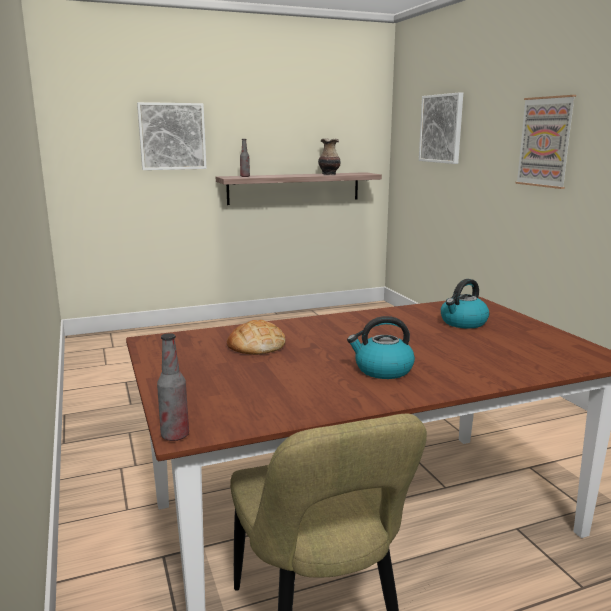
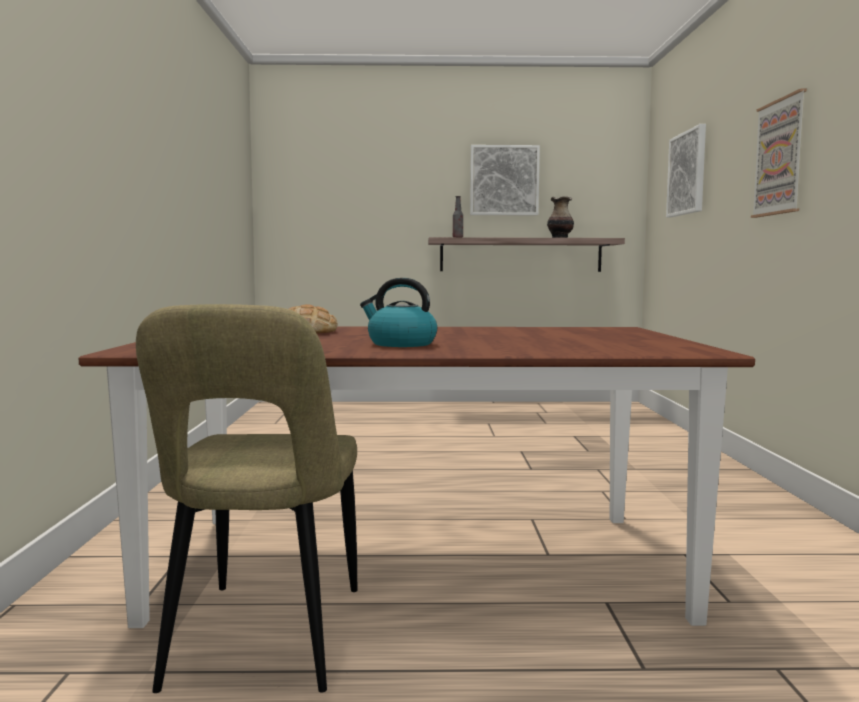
camera: 20 degrees right, 10 degrees down
(172, 136) = (383, 195): picture -> picture (504, 180)
(175, 436) = (113, 352): bottle -> none
(463, 323) = (570, 334): kettle -> none

